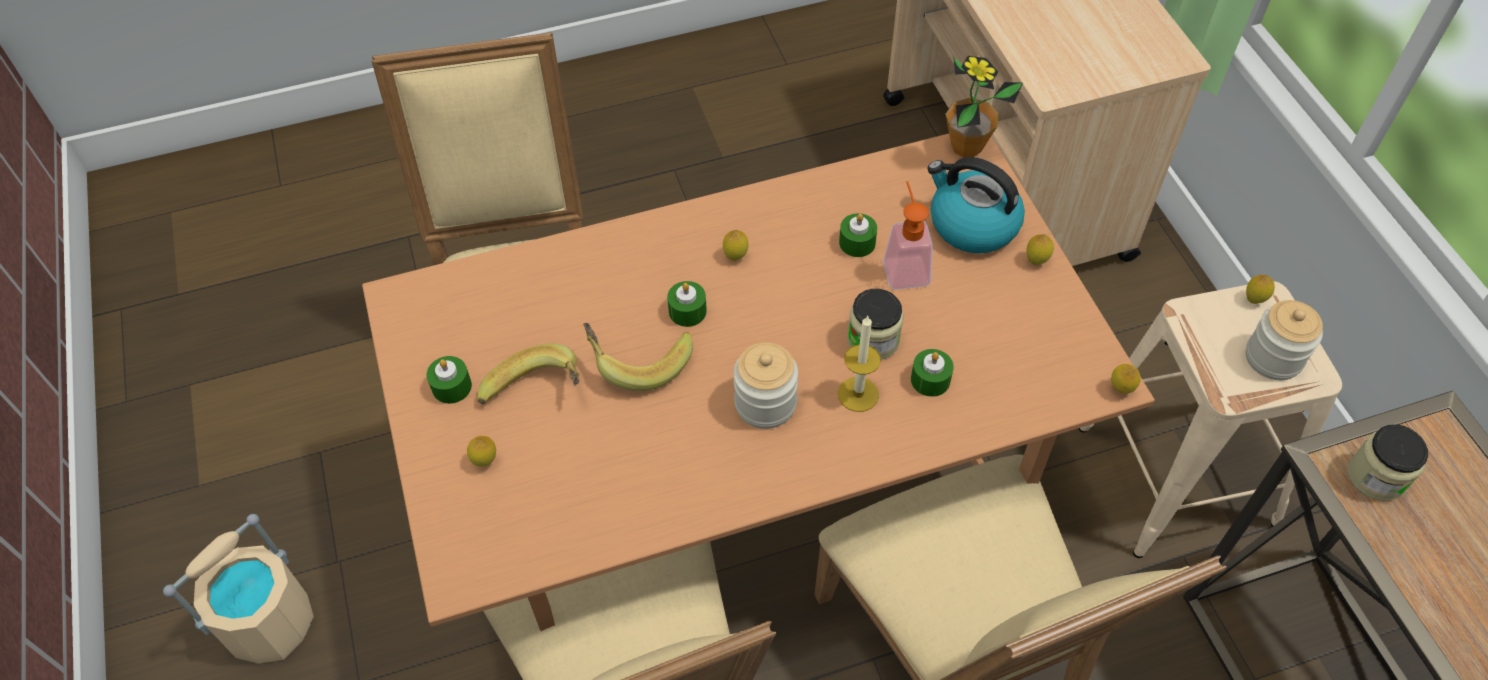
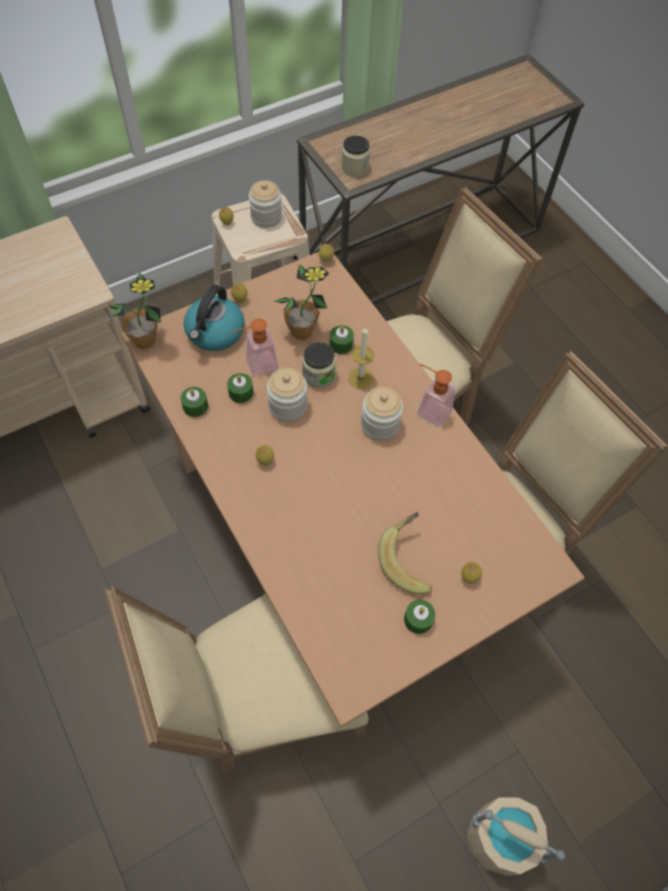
camera: 105 degrees left, 5 degrees up
(638, 360) = (365, 503): banana -> none
(687, 311) = (318, 482): green candle -> green candle (195, 406)
(779, 477) = (429, 409): none -> soap dispenser
(822, 294) = (288, 406): none -> jar
(962, 331) = (302, 331): none -> potted plant

